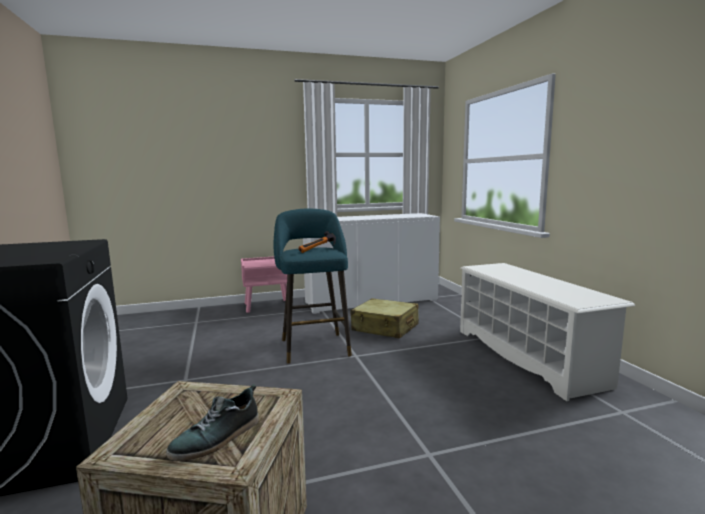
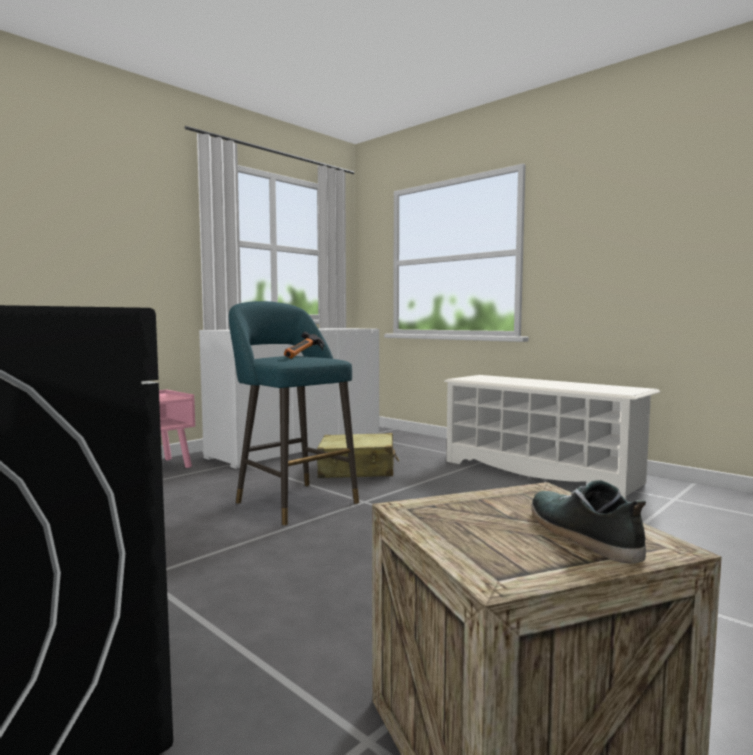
camera: 30 degrees left, 5 degrees down
(217, 438) = (580, 533): shoe -> shoe turned 150 degrees clockwise

